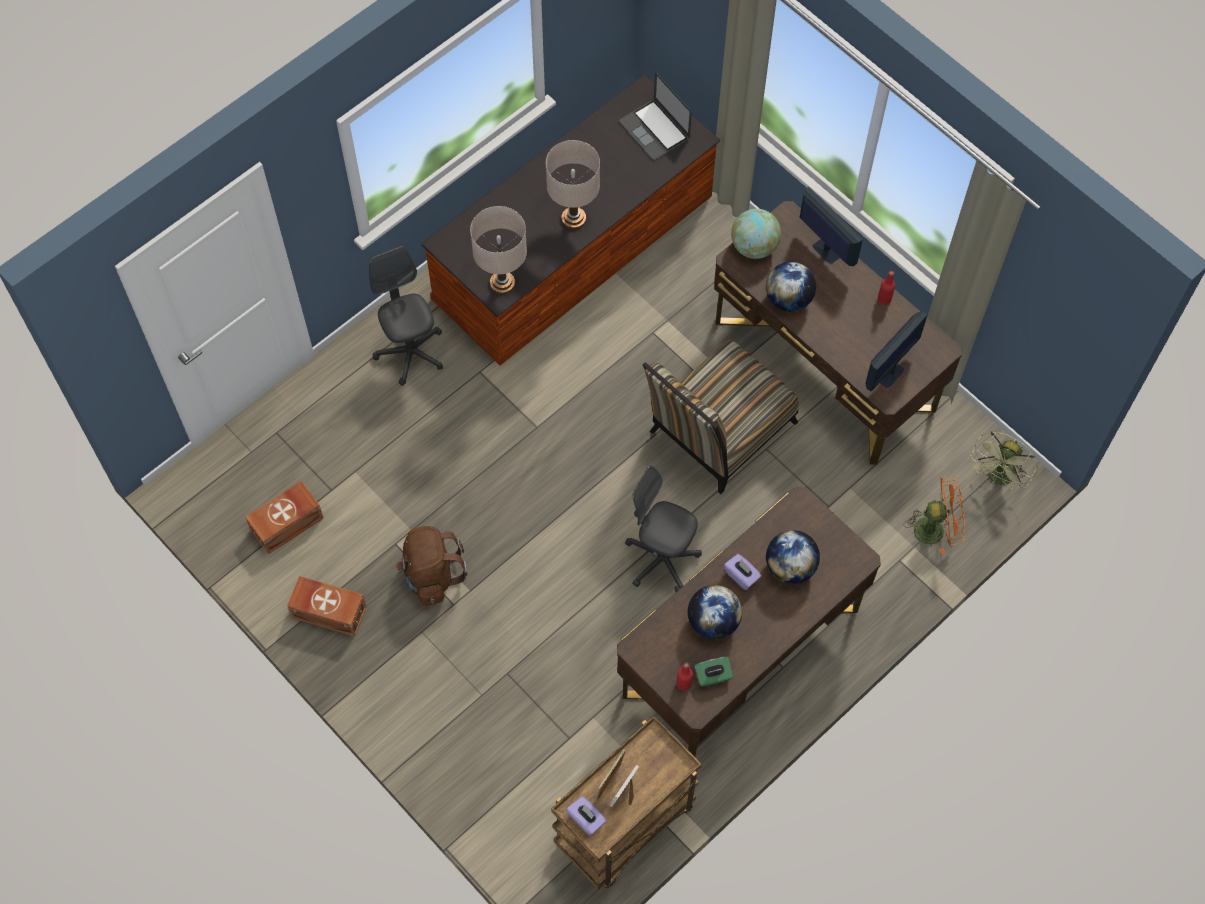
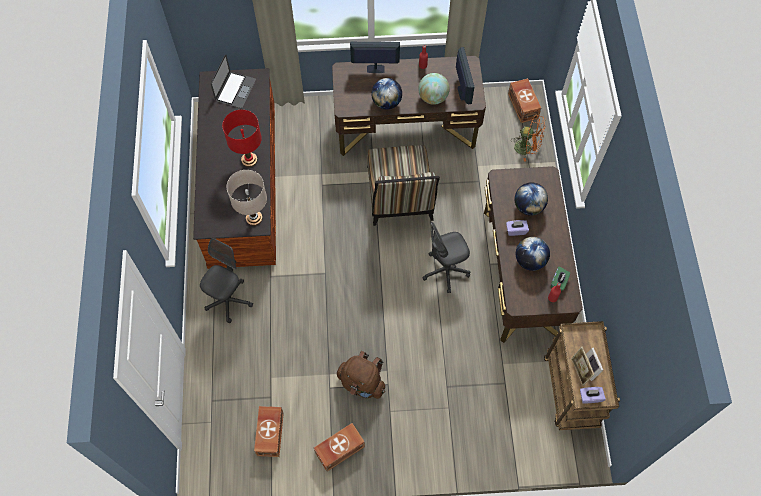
camera: 50 degrees left, 0 degrees up
(411, 353) = (229, 300): grey office chair -> grey office chair turned 105 degrees clockwise
(573, 219) = (249, 160): beige table lamp -> red table lamp
(654, 129) = (235, 90): laptop -> laptop turned 75 degrees counterclockwise
(754, 247) = (345, 95): globe -> globe (433, 98)
(935, 529) = (527, 148): orange fan -> orange fan turned 75 degrees clockwise
(999, 477) = (523, 105): green fan -> brown storage box

